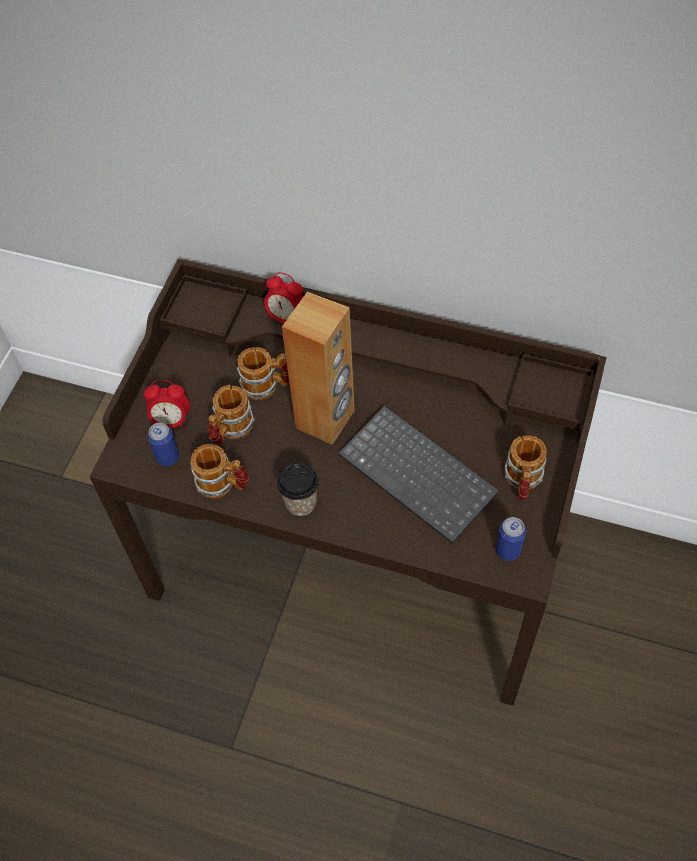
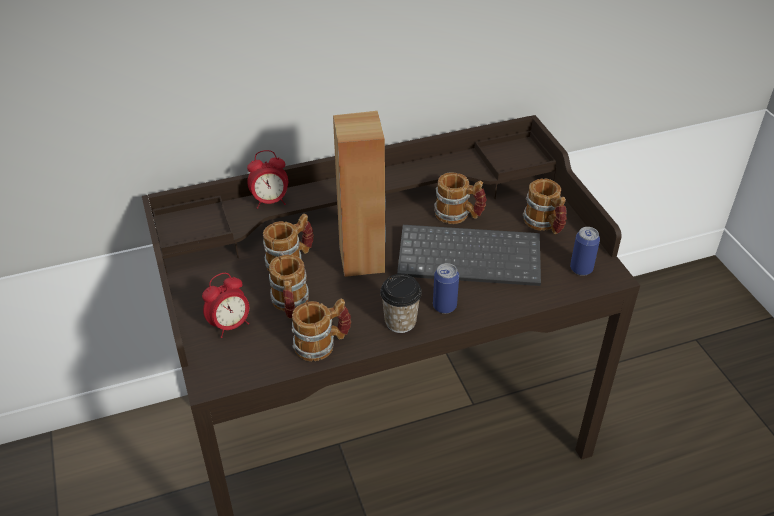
camera: 40 degrees left, 15 degrees down
(167, 457) = (253, 352): can -> can (444, 306)
(451, 423) = (458, 215): none -> mug

